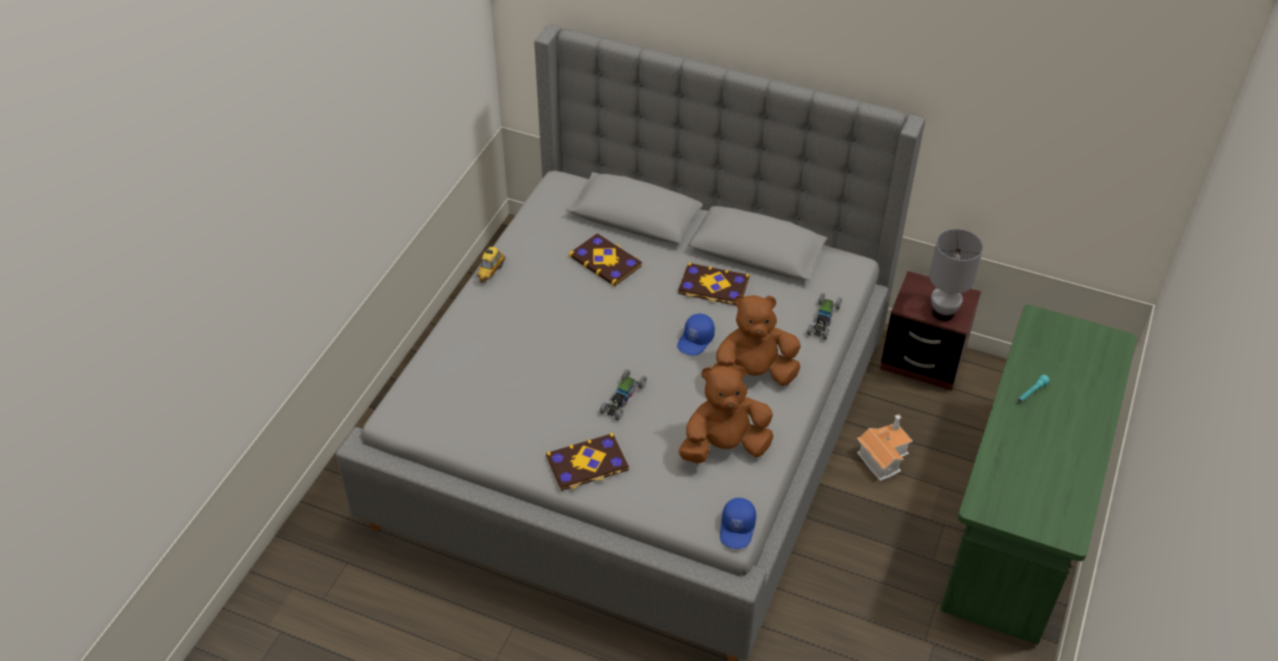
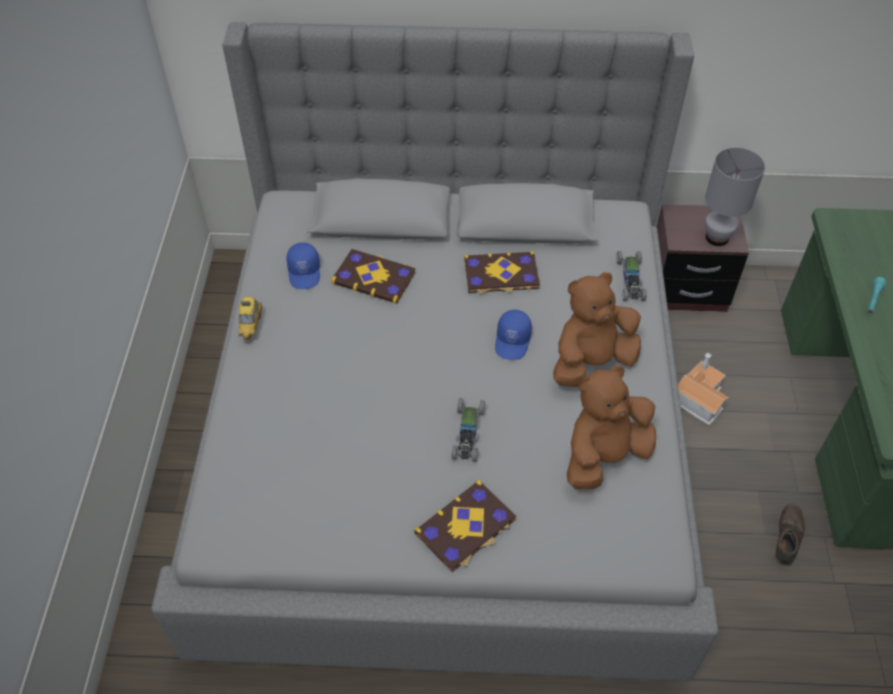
camera: 20 degrees left, 5 degrees up
(738, 528) = (668, 551): blue cap -> blue cap (305, 272)
(902, 591) = (787, 536): none -> brown shoe

